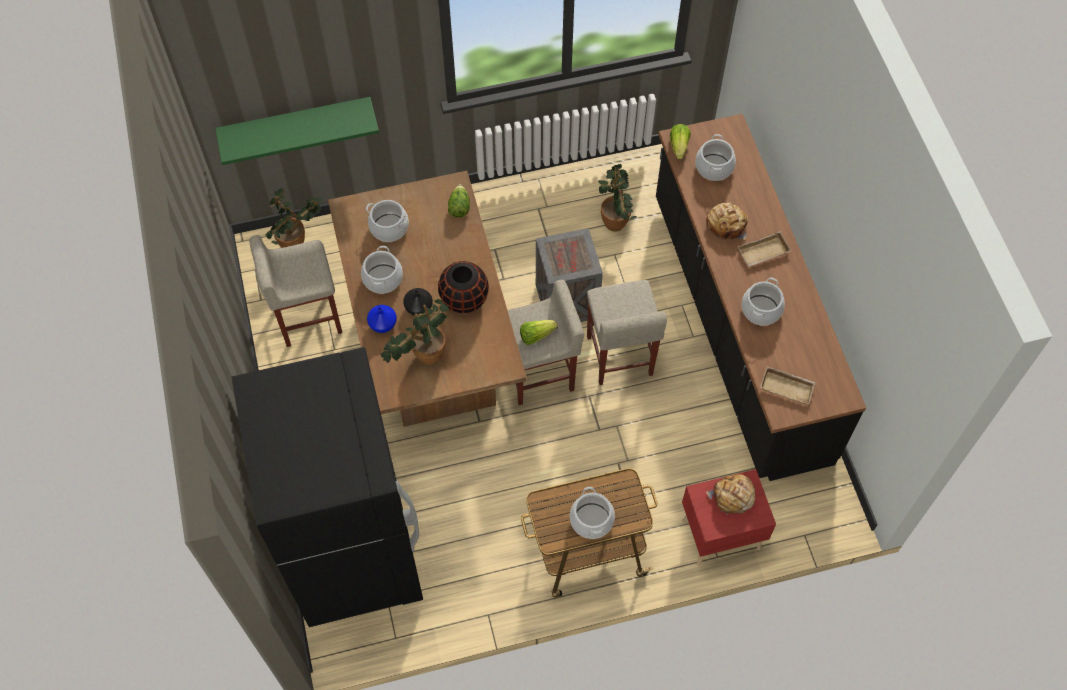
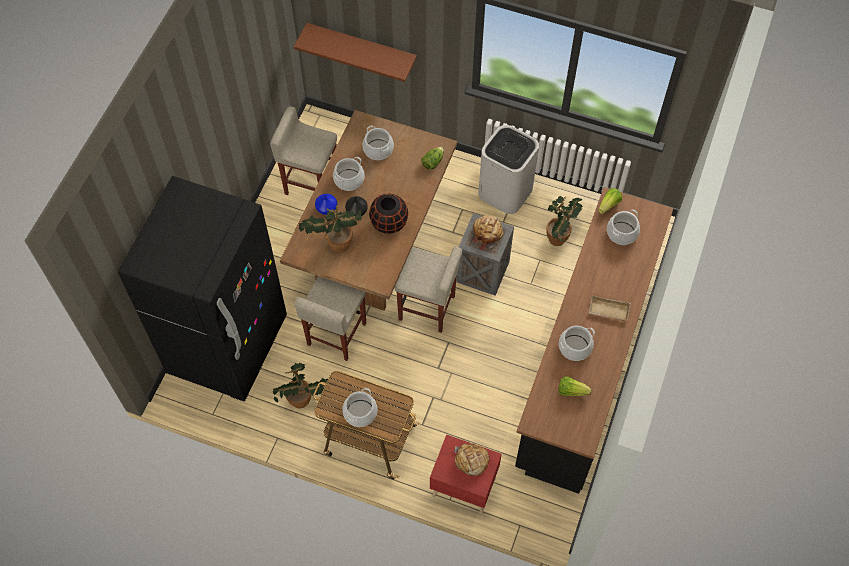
camera: 35 degrees right, 0 degrees up
(296, 123) = (361, 47): green shelf -> brown shelf
(298, 242) = (341, 131): potted plant -> potted plant (305, 401)
(525, 204) = (506, 191): none -> white trash can
(536, 335) = (422, 275): lettuce -> lettuce (571, 391)
(619, 357) = (489, 329): beige stool -> beige stool (336, 335)
(726, 224) = (598, 276): bread -> bread (488, 232)
(787, 387) = (550, 409): beige tray -> none

